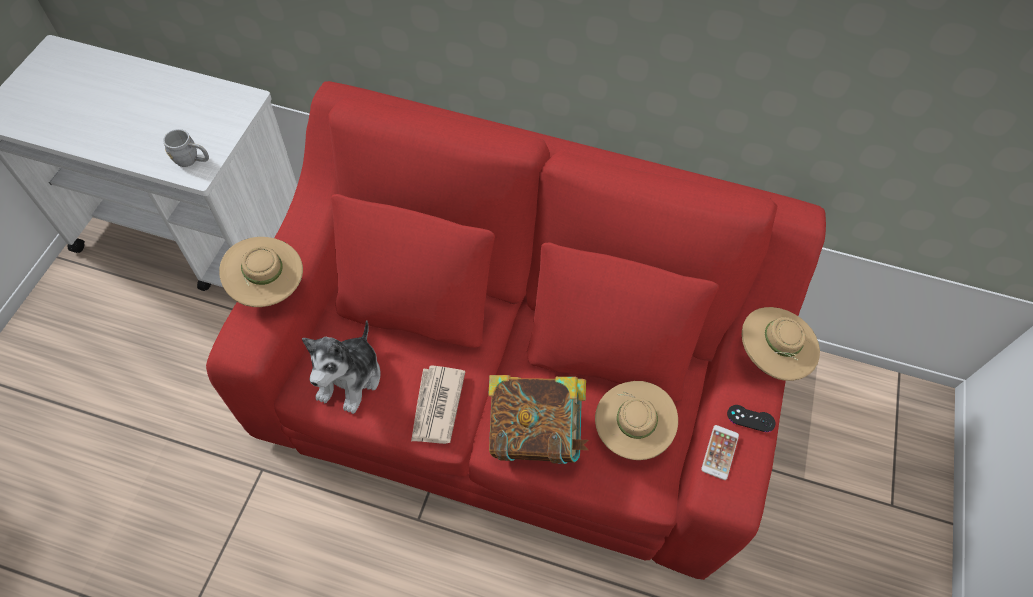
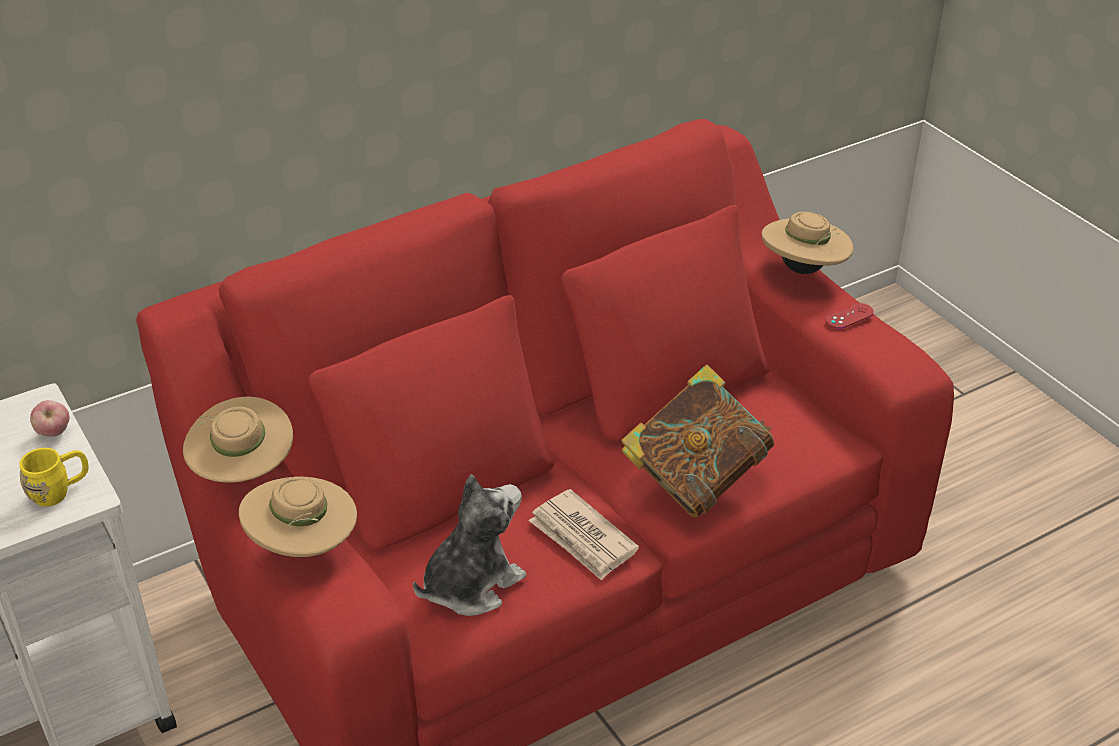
camera: 45 degrees left, 20 degrees down
(192, 160) = (60, 491): grey mug -> yellow mug
(232, 123) = (54, 433): none -> apple
(350, 378) = (471, 584): plush toy -> plush toy turned 105 degrees counterclockwise
(630, 431) = (768, 415): beige hat -> beige hat (243, 472)
(719, 452) = (863, 350): phone -> none
(751, 418) = (849, 316): black game controller -> red game controller

